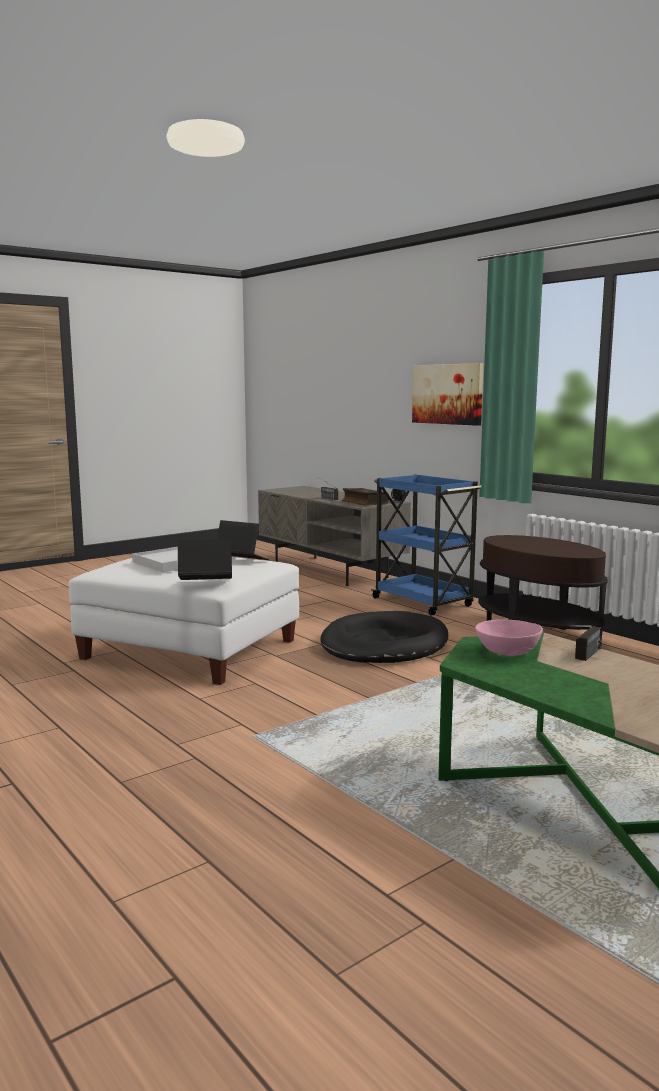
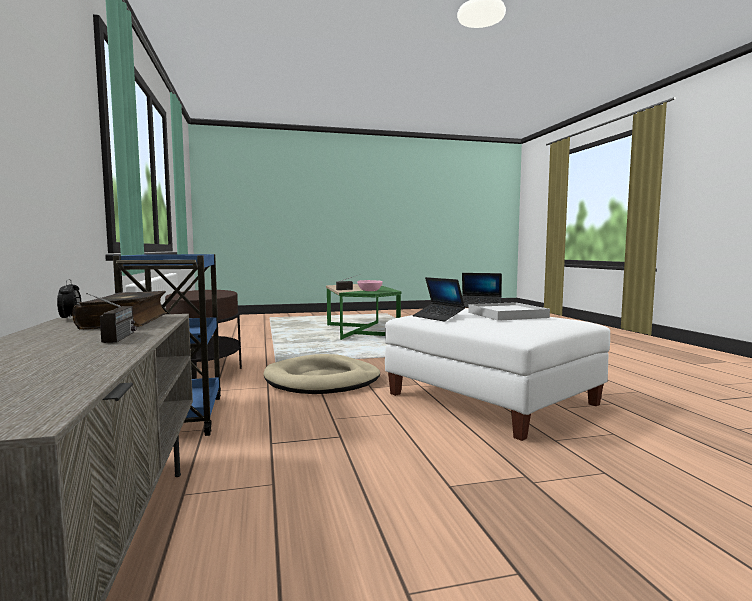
camera: 155 degrees left, 5 degrees down
(383, 644) = (323, 380): black dog bed -> beige dog bed
(447, 394) = (62, 127): picture -> none

